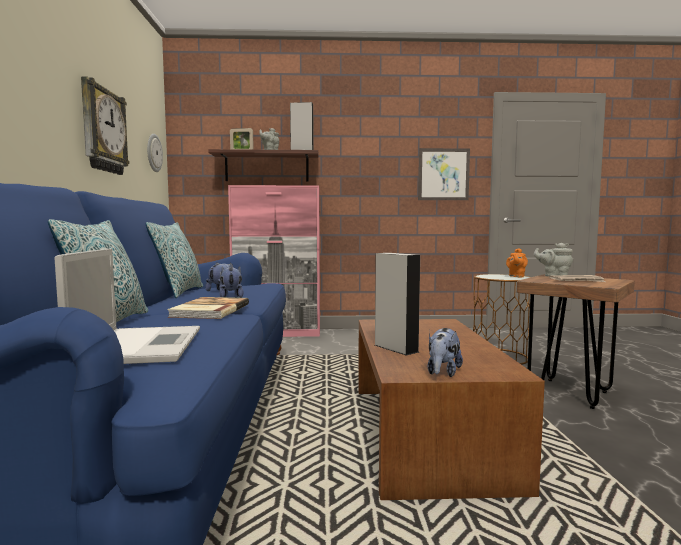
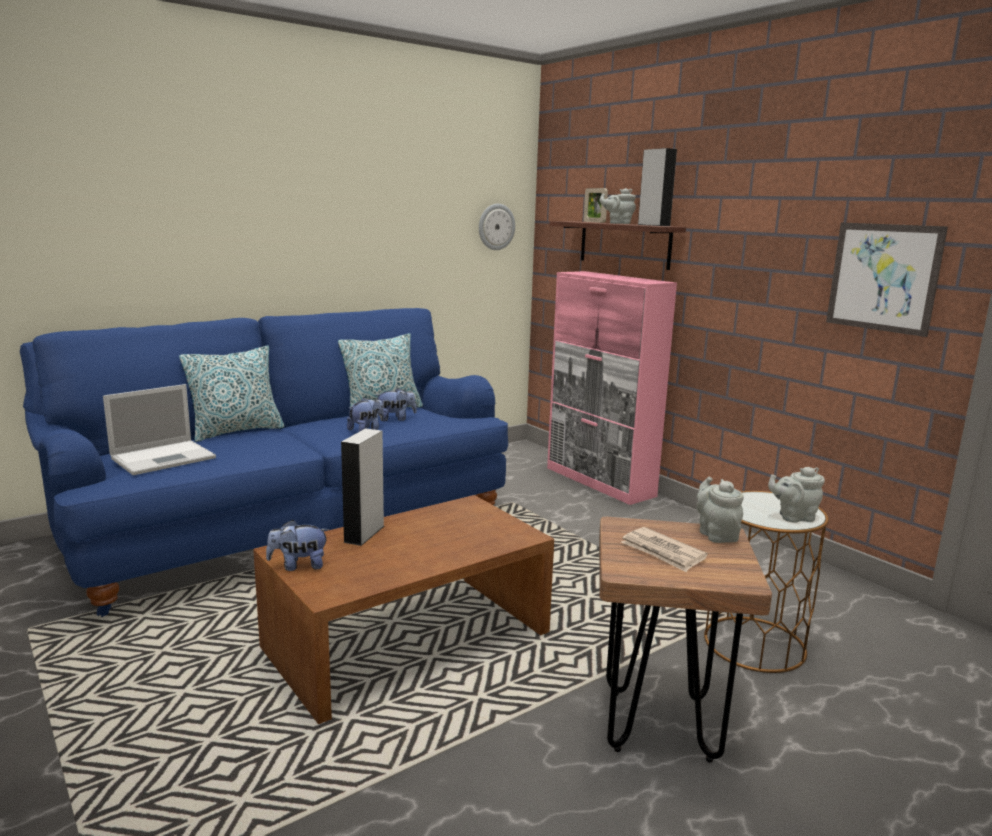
camera: 55 degrees right, 10 degrees up
(102, 130) = (388, 226): wall clock -> none
(209, 310) = (295, 441): book -> none
(516, 276) = (793, 517): orange teapot -> grey teapot

